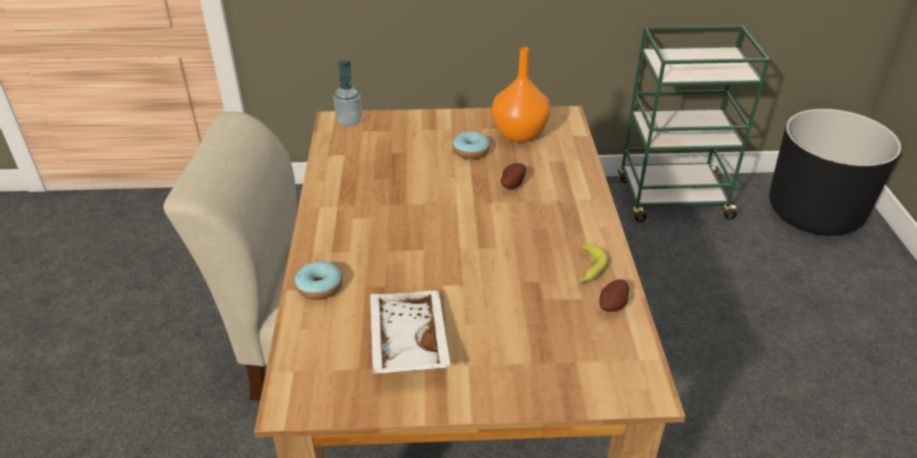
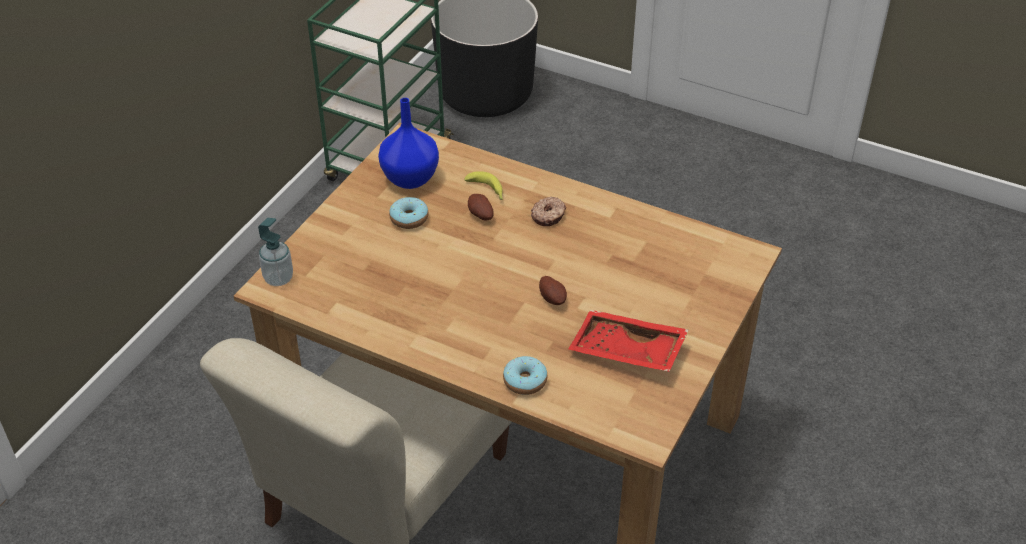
camera: 60 degrees left, 5 degrees up
(406, 342) = (626, 352): white tray -> red tray
(520, 134) = (410, 178): orange vase -> blue vase
(551, 222) = (549, 216): none -> donut
(588, 270) = (619, 224): banana -> banana (487, 190)
(613, 305) = (665, 229): potato -> potato (553, 298)

